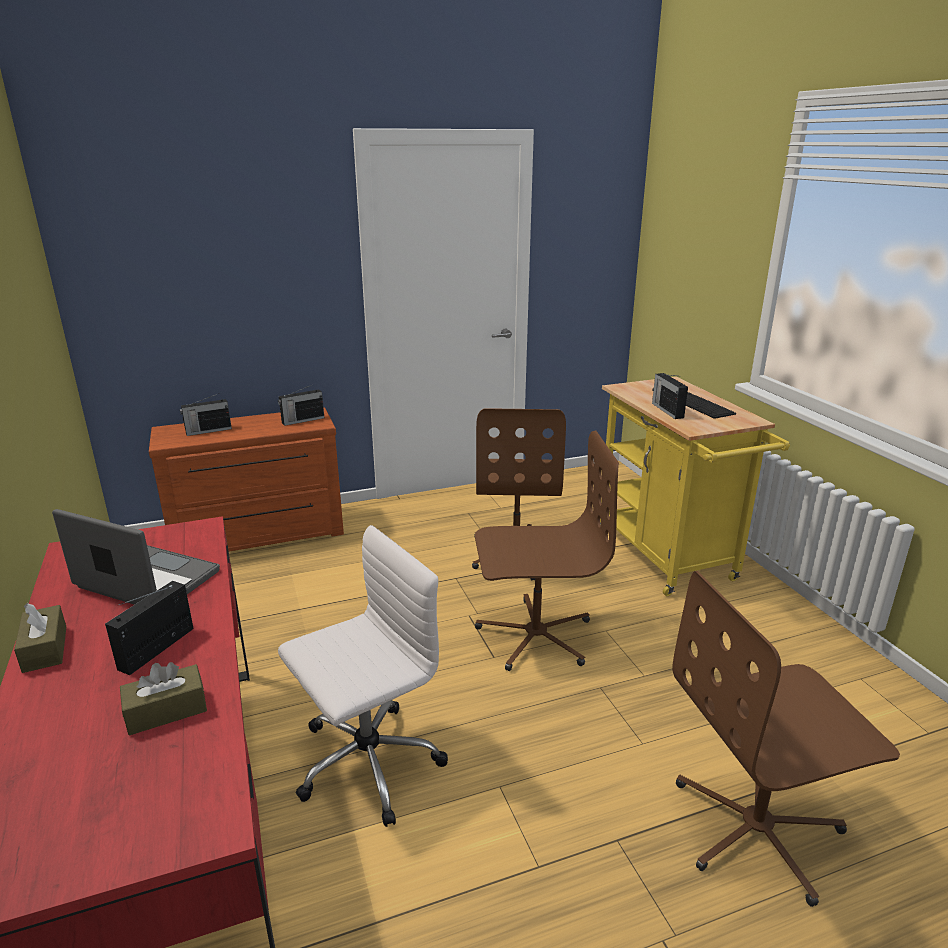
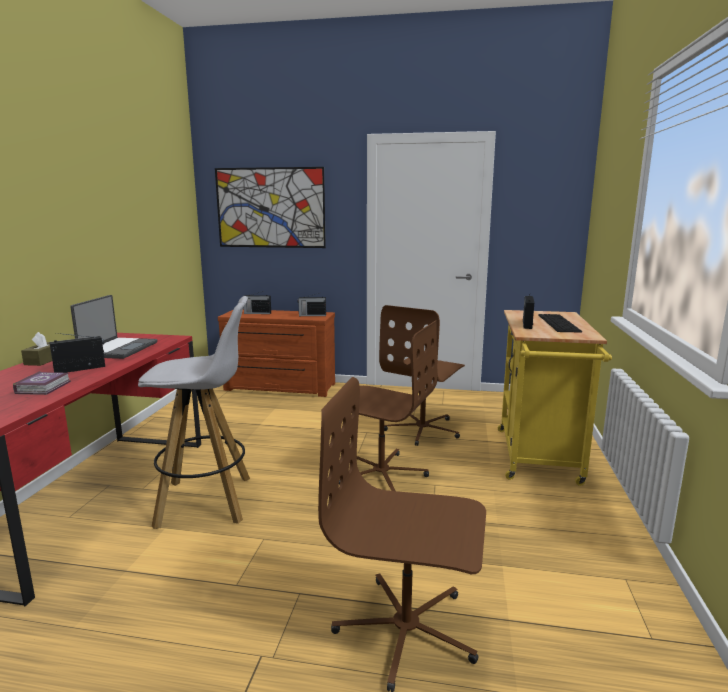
camera: 30 degrees right, 10 degrees down
(146, 581) = (118, 349): laptop -> laptop turned 45 degrees clockwise
(166, 711) = (45, 387): brown tissue box -> book
(197, 253) = (270, 208): none -> picture
(366, 763) = (207, 501): white office chair -> white stool

